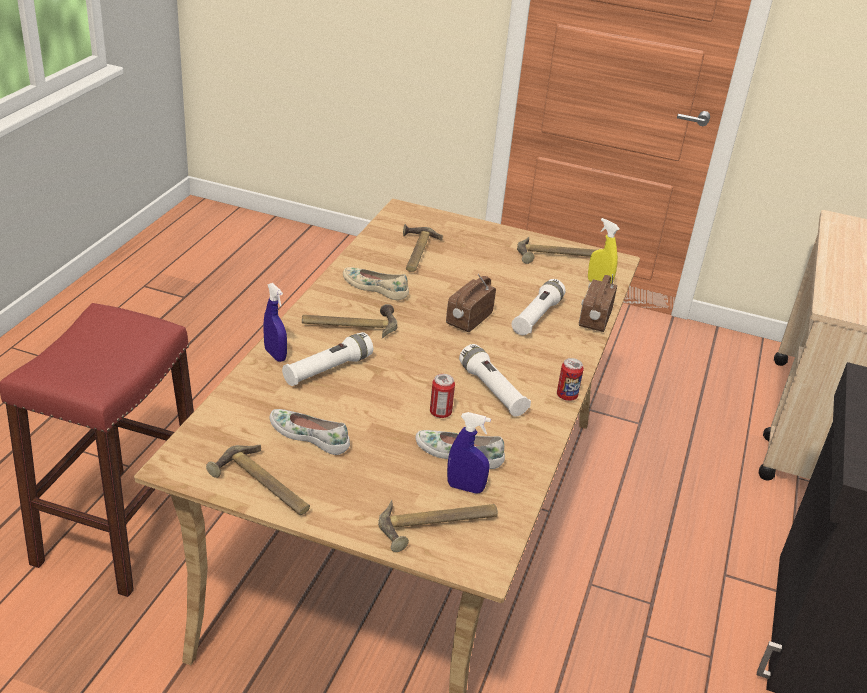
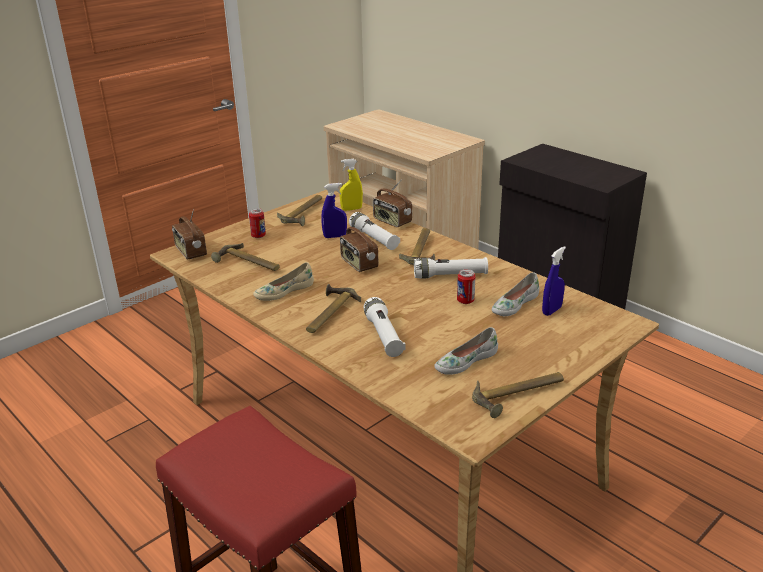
camera: 60 degrees left, 5 degrees down
(275, 355) = (346, 356): blue spray bottle -> blue spray bottle (335, 236)
(412, 216) = (190, 252): none -> radio
(438, 526) = (588, 329): hammer -> hammer (423, 250)
(566, 396) = (471, 252): can -> can (258, 236)

